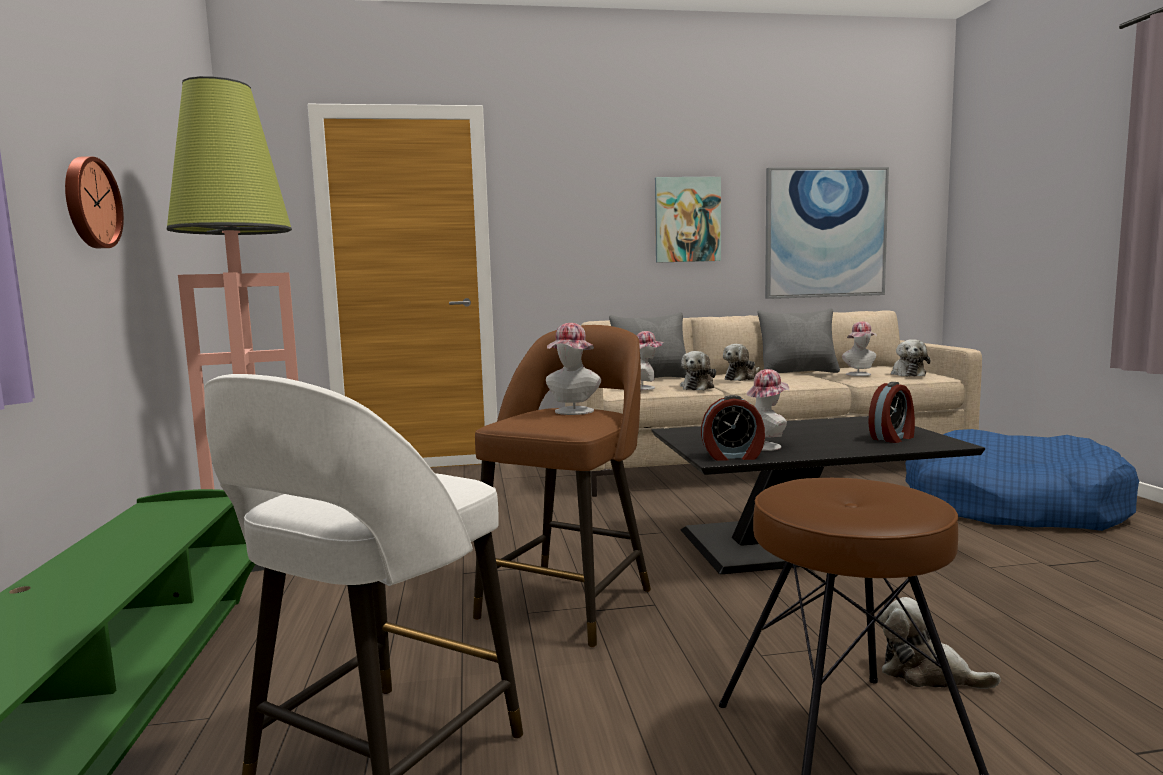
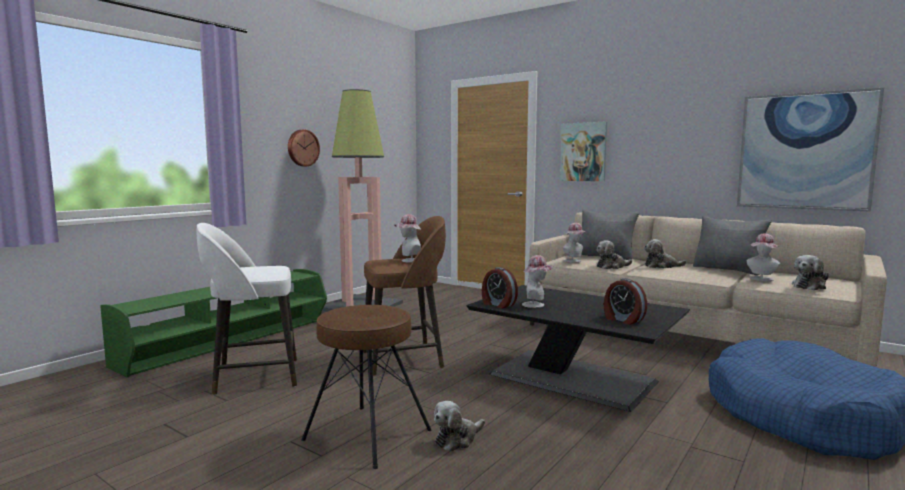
camera: 45 degrees right, 0 degrees up
(687, 220) = (671, 141): picture -> picture (583, 152)
(893, 438) = (623, 320): alarm clock -> alarm clock turned 45 degrees clockwise
(926, 673) = (457, 439): plush toy -> plush toy turned 120 degrees counterclockwise

